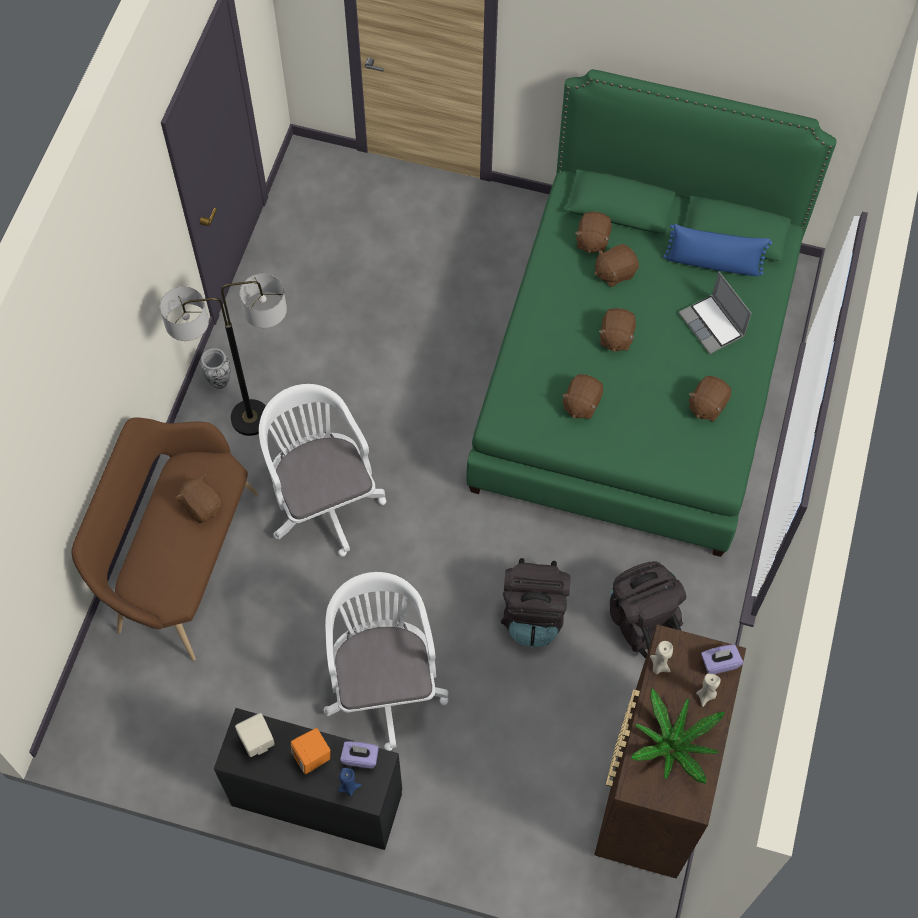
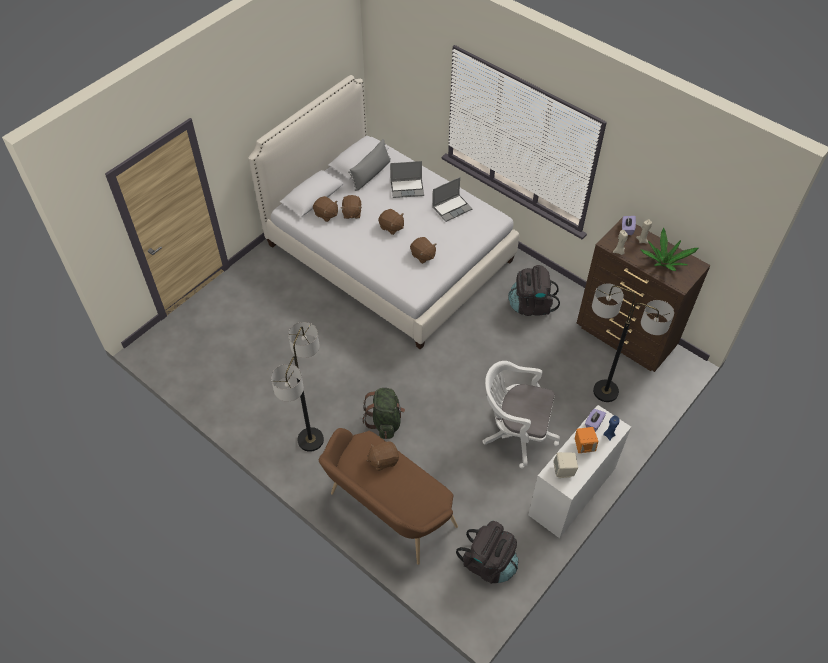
camera: 65 degrees left, 10 degrees down
(219, 381) = (274, 447): vase -> none
(316, 799) = (572, 492): black desk -> white desk
(322, 498) = (385, 421): white office chair -> green backpack
(524, 791) = (605, 391): none -> floor lamp
(533, 613) = (506, 349): black backpack -> black backpack (488, 563)
(635, 371) = (388, 253): green bed -> white bed
(707, 405) = (452, 208): brown plush toy -> laptop
(713, 263) = (371, 174): blue pillow -> grey pillow

